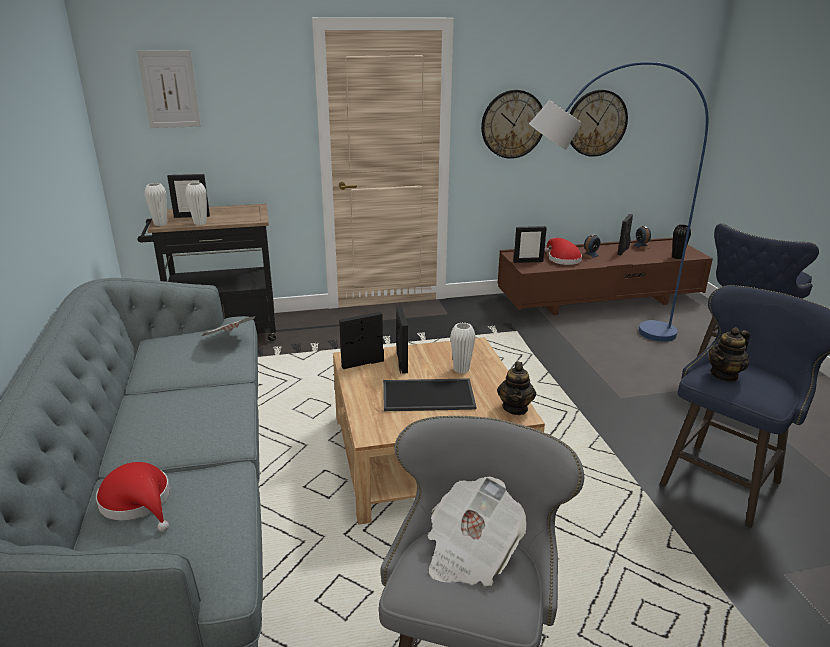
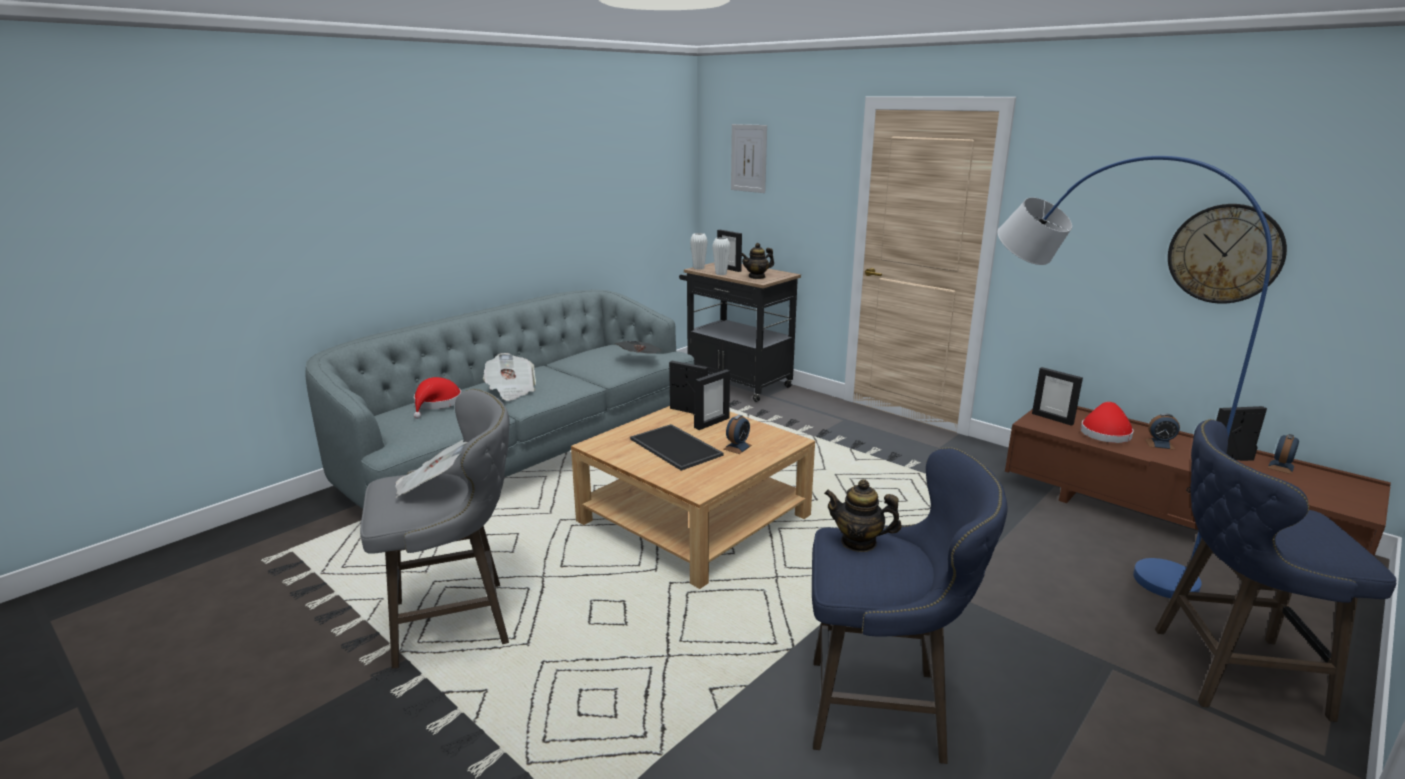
camera: 55 degrees right, 5 degrees down
(185, 435) = (511, 390): none -> newspaper
(461, 369) = (737, 447): white vase -> alarm clock
(512, 124) = (1082, 235): wall clock -> none
(515, 408) = (706, 485): teapot -> teapot (757, 277)
(677, 257) = (1310, 498): black vase -> none

